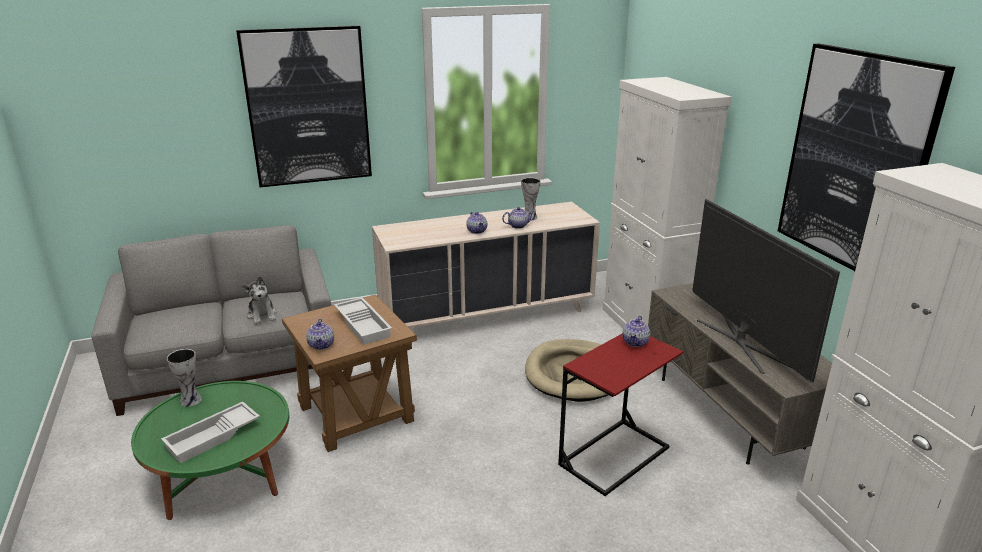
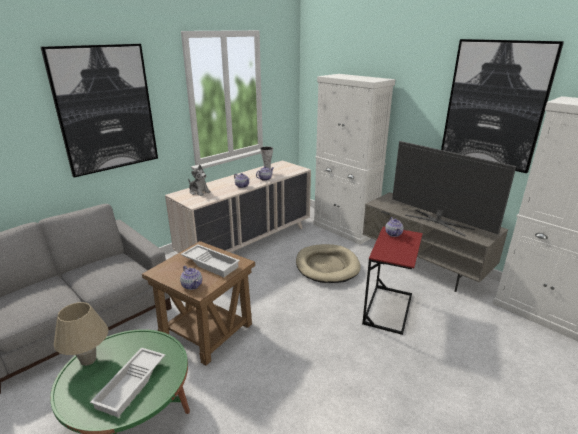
camera: 25 degrees left, 0 degrees up
(192, 400) = (88, 360): vase -> beige table lamp
(262, 315) = (110, 276): plush toy -> plush toy (199, 192)

